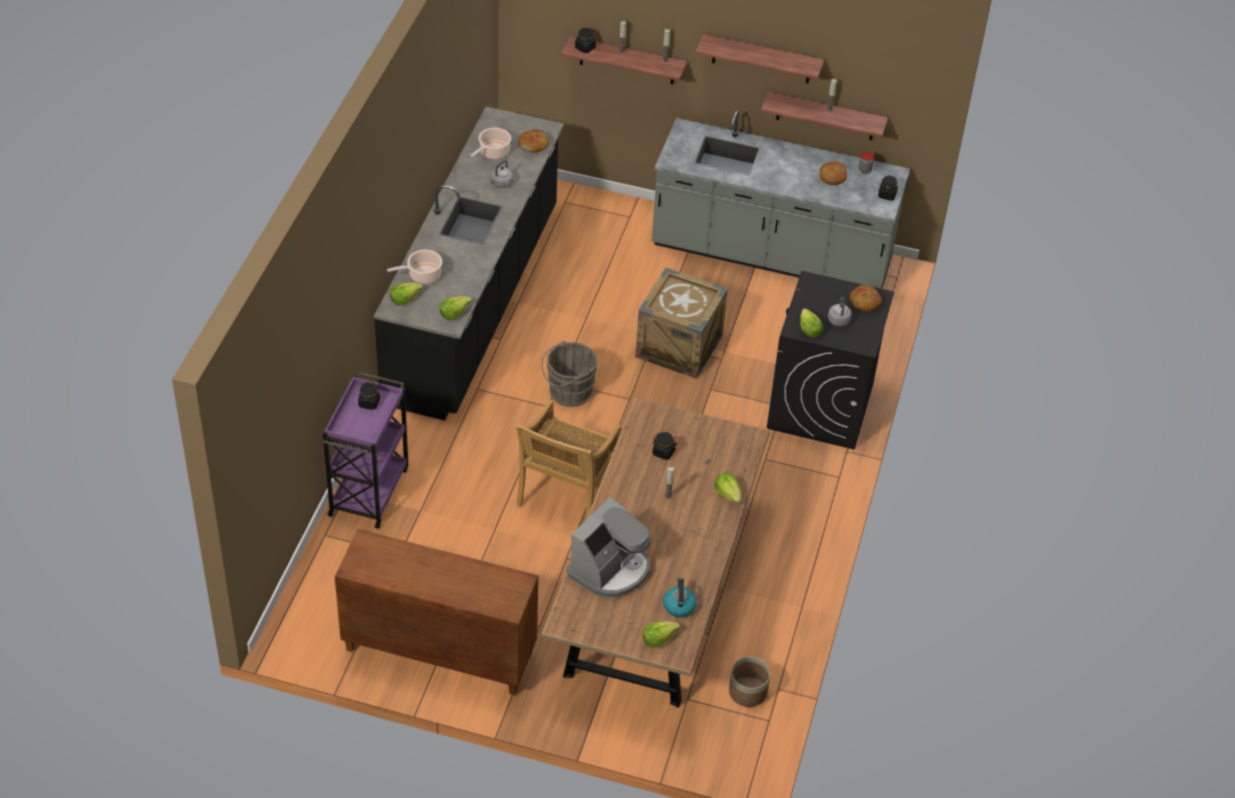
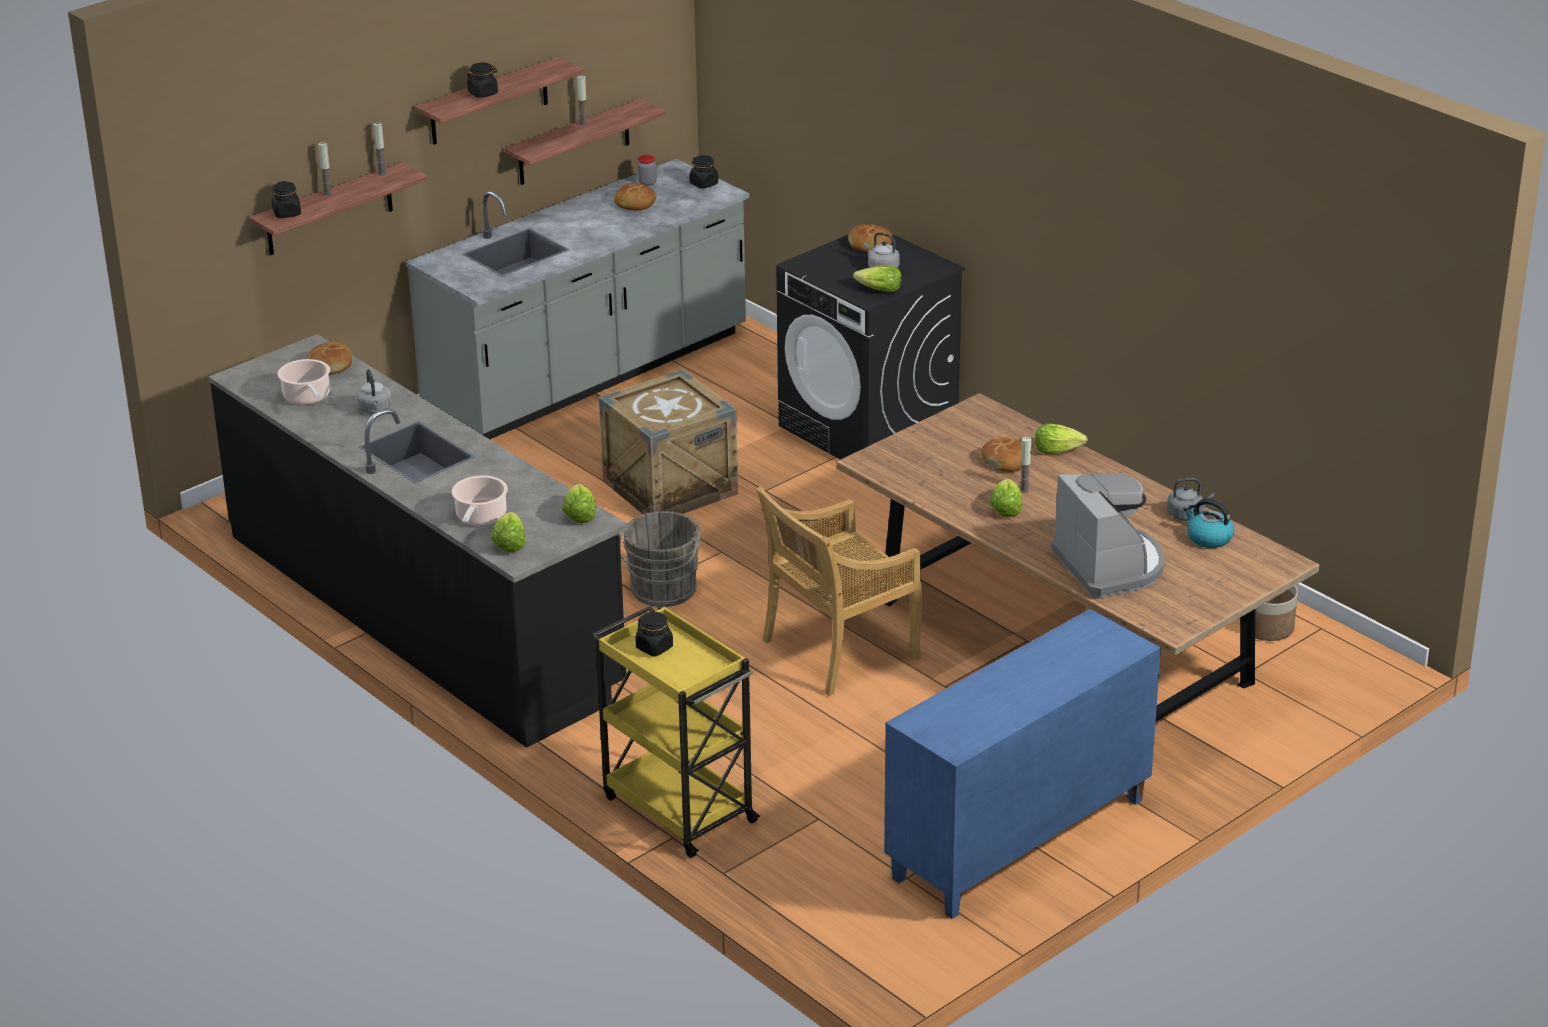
camera: 55 degrees left, 15 degrees down
(369, 490) = (677, 807): purple cart -> yellow cart
(437, 652) = (1019, 841): brown cabinet -> blue cabinet
(566, 495) = (838, 651): beige chair -> beige chair turned 90 degrees clockwise
(658, 638) = (1249, 568): lettuce -> lettuce (1005, 509)
(663, 452) = (949, 470): black jar -> black jar (483, 93)
(695, 474) = (1005, 461): none -> bread
(699, 585) = (1186, 515): none -> grey kettle

